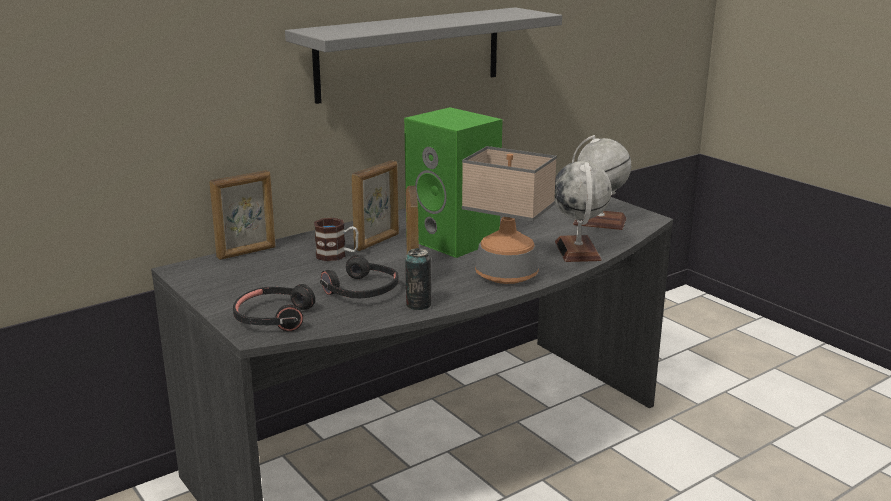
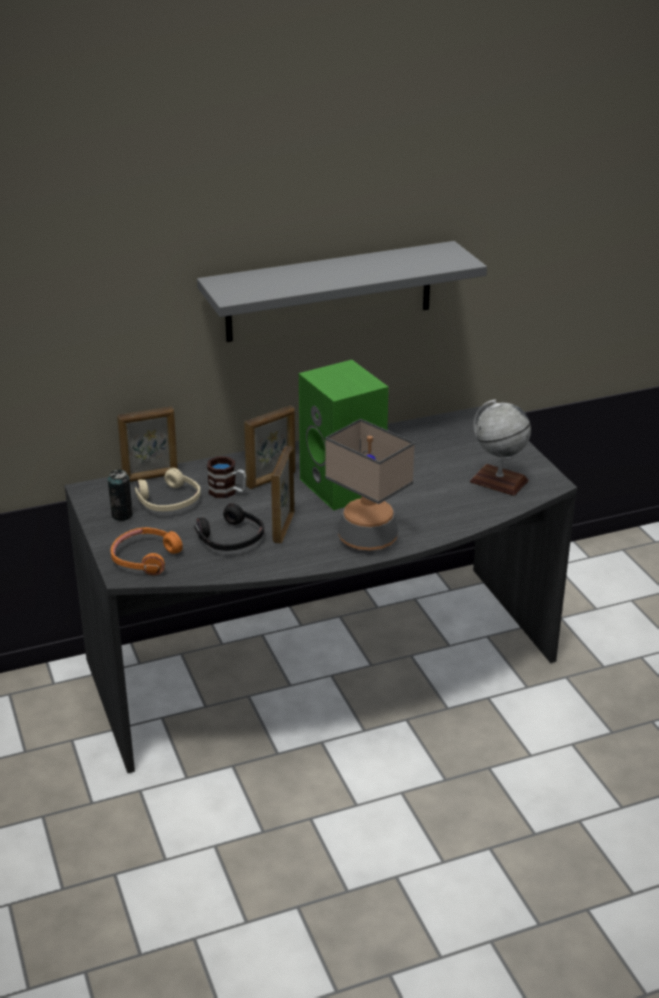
camera: 15 degrees right, 10 degrees up
(273, 317) = (145, 558): black headphones -> orange headphones
(276, 268) = (169, 501): none -> beige headphones
(418, 305) = (272, 562): can -> can (122, 515)
(578, 251) = (452, 518): globe -> none

